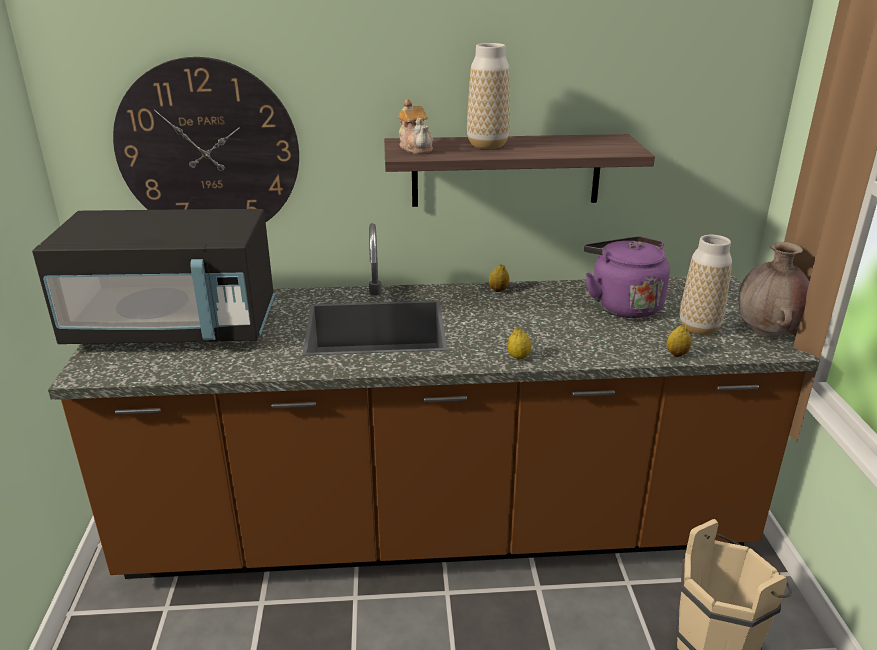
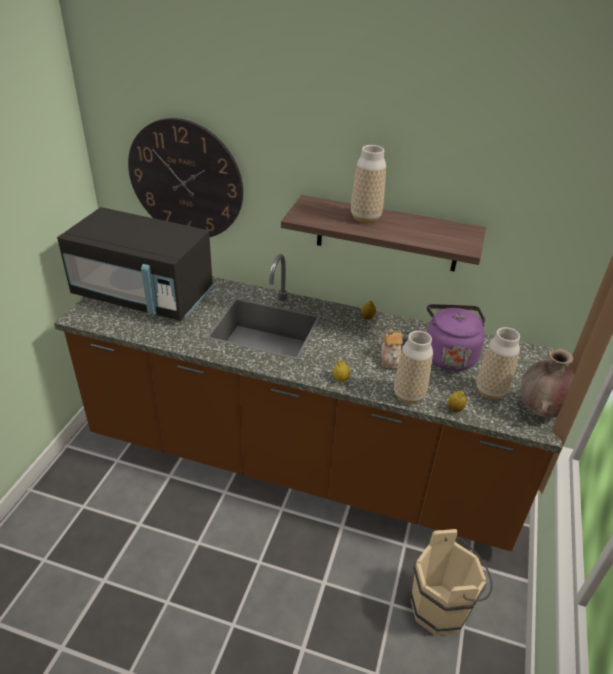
camera: 20 degrees right, 10 degrees up
(416, 147) = (313, 210): teapot -> teapot (391, 358)
(613, 353) = (408, 395): none -> vase

